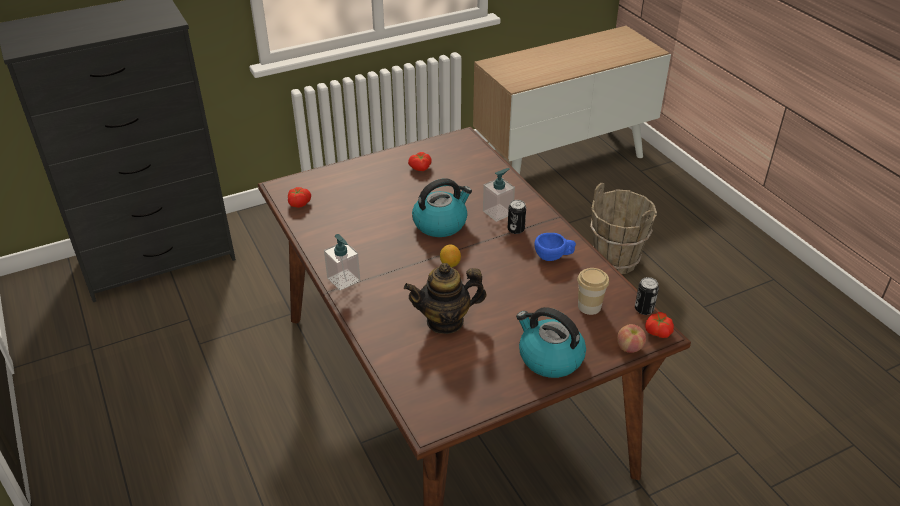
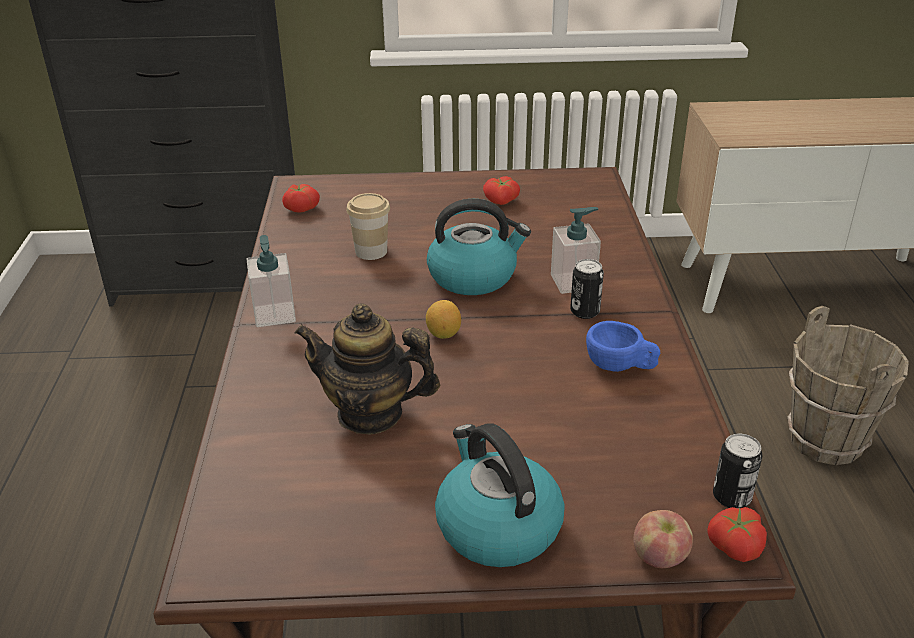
camera: 25 degrees right, 5 degrees down
(589, 306) = (629, 462): cup -> cup (371, 251)

